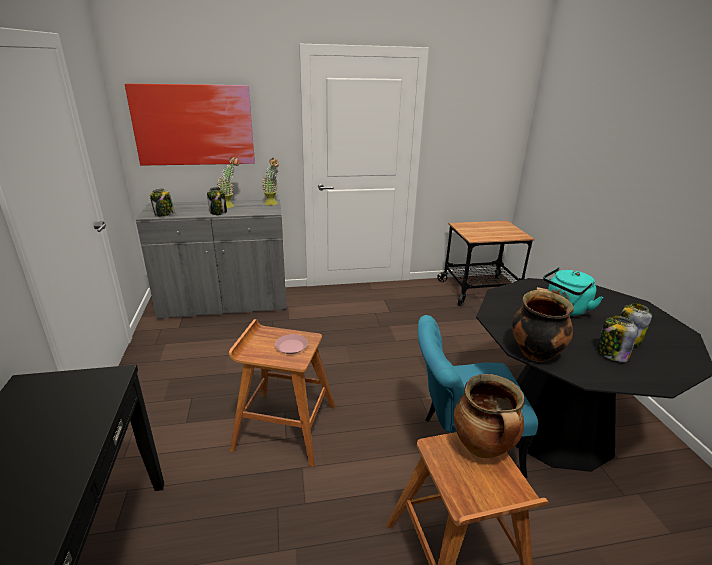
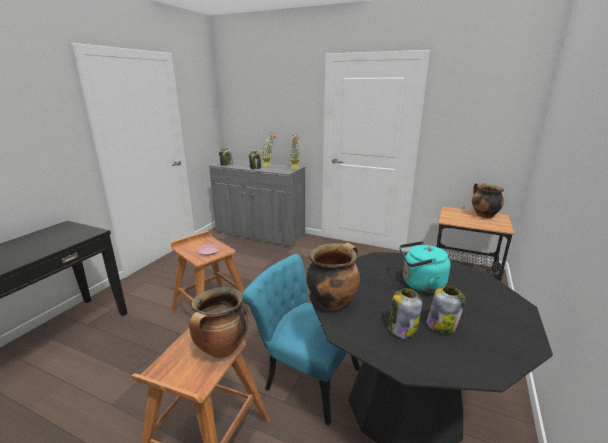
camera: 35 degrees right, 5 degrees down
(194, 125) = (257, 111): picture -> none
(492, 225) = (483, 215): none -> cooking pot

